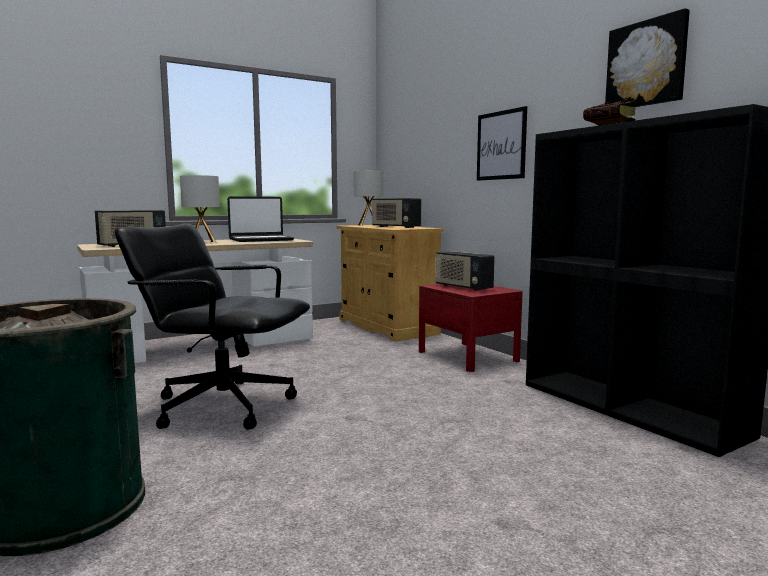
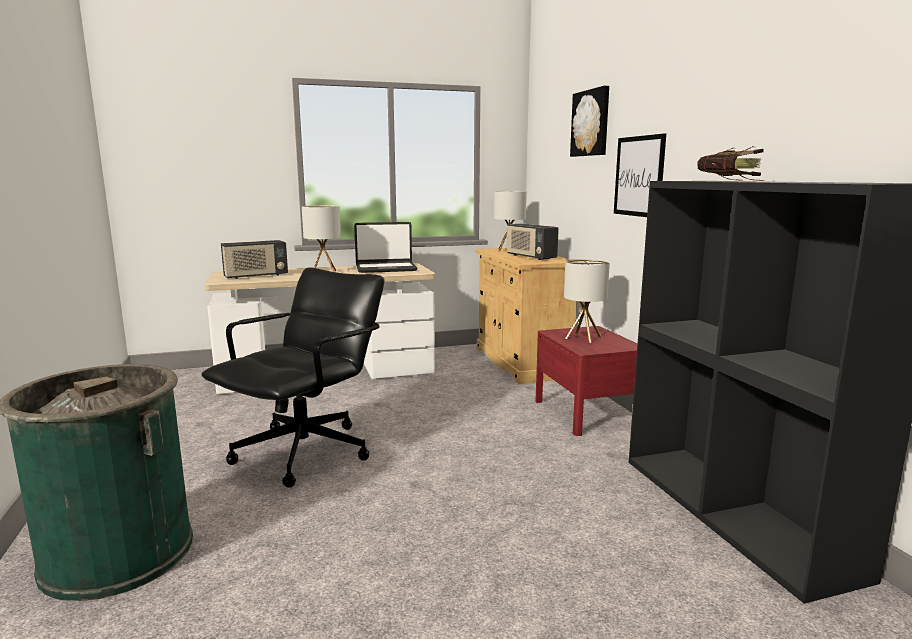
camera: 15 degrees right, 5 degrees up
(222, 405) = (305, 452): black office chair -> black office chair turned 90 degrees clockwise
(462, 287) = (583, 337): radio -> table lamp
(647, 64) = (793, 96): picture -> picture (591, 123)

